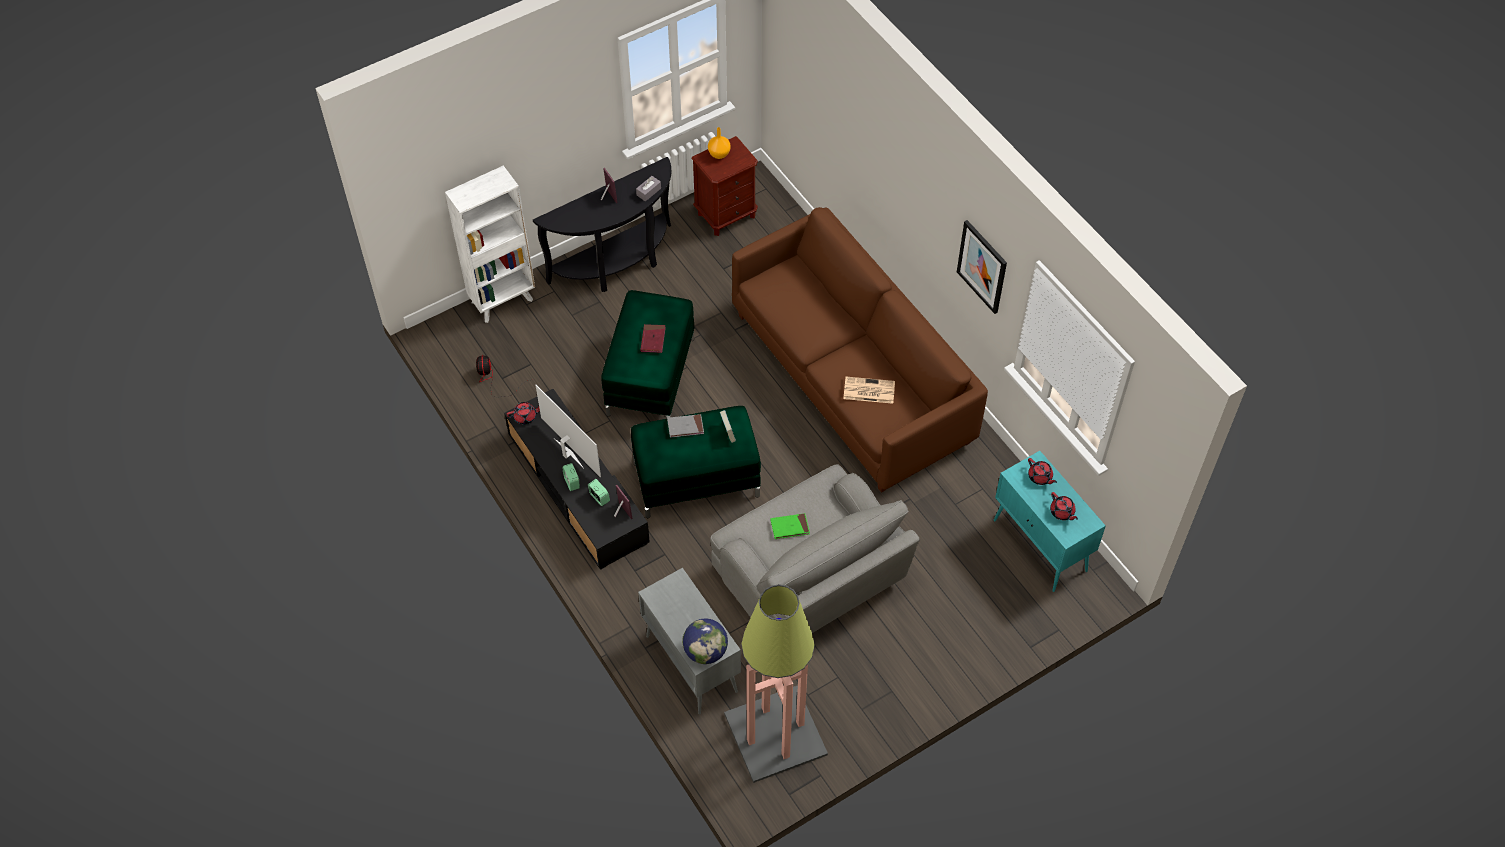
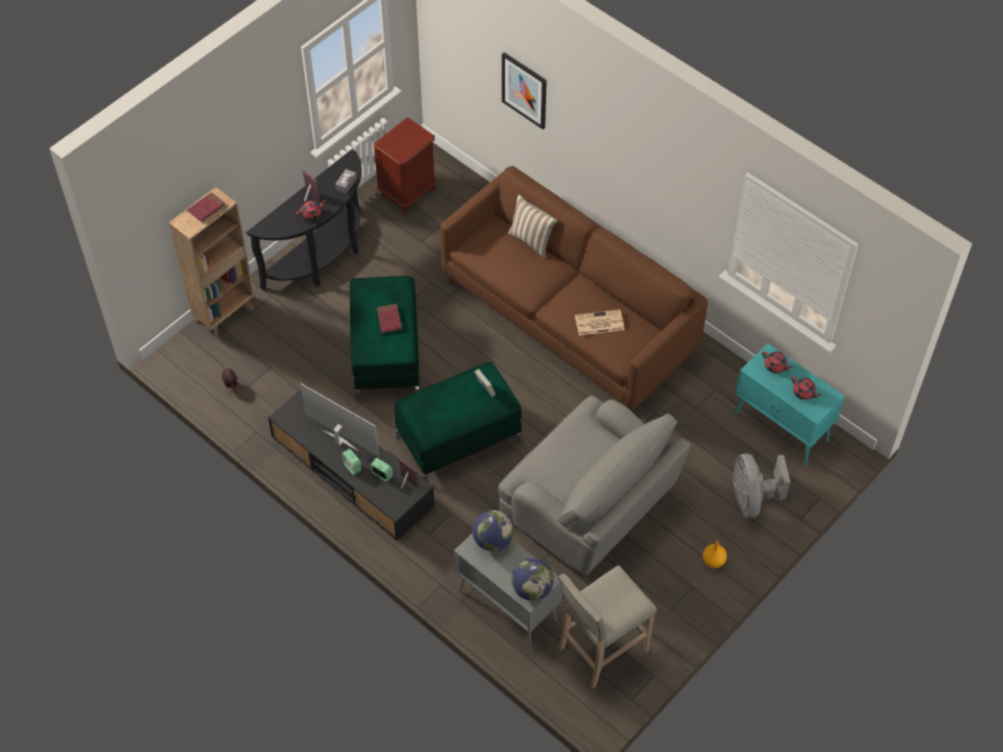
camera: 15 degrees left, 0 degrees up
(487, 185) = (206, 208): none -> red book
(503, 300) = (226, 314): white bookcase -> brown bookcase
(525, 417) = (289, 416): red teapot -> red teapot (311, 214)
(681, 591) = (492, 540): none -> globe
(685, 427) = (445, 392): grey book -> none
(718, 154) = (397, 136): orange vase -> orange vase (712, 561)
(774, 733) = (601, 649): floor lamp -> beige stool
(790, 527) = (567, 461): green book -> none
(826, 290) = (532, 240): none -> pillow
(982, 266) = (686, 189): picture -> picture (524, 90)
(985, 613) = (752, 499): none -> grey fan

